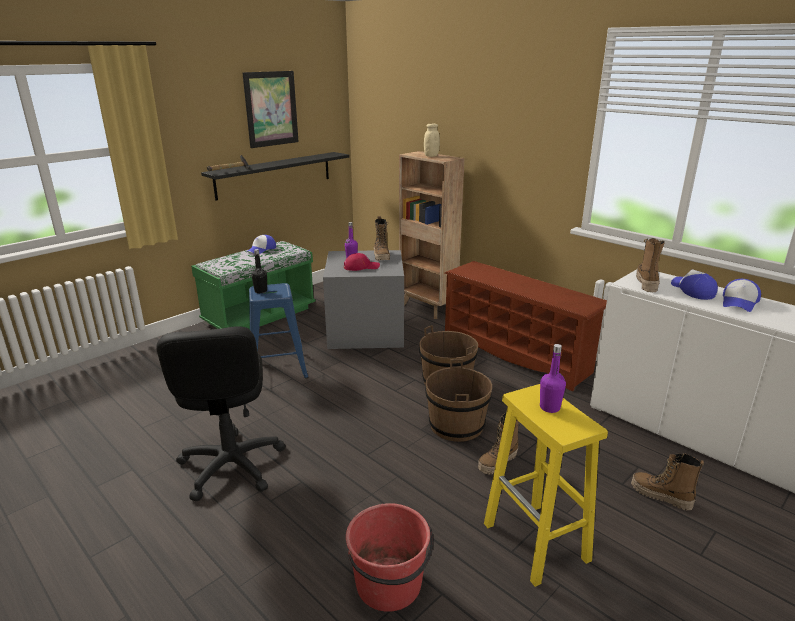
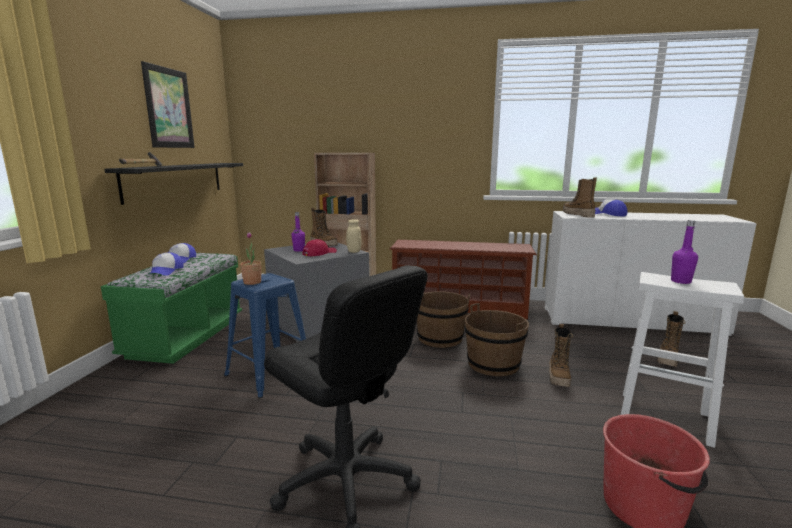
camera: 35 degrees left, 10 degrees down
(261, 291) = (252, 282): black bottle -> potted plant
(431, 156) = (345, 152): beige jar -> beige jar (354, 251)
(537, 543) = (666, 418): yellow stool -> white stool
(660, 496) = (667, 359): boot -> boot turned 60 degrees counterclockwise
(739, 302) = (641, 215): cap -> cap (166, 271)

